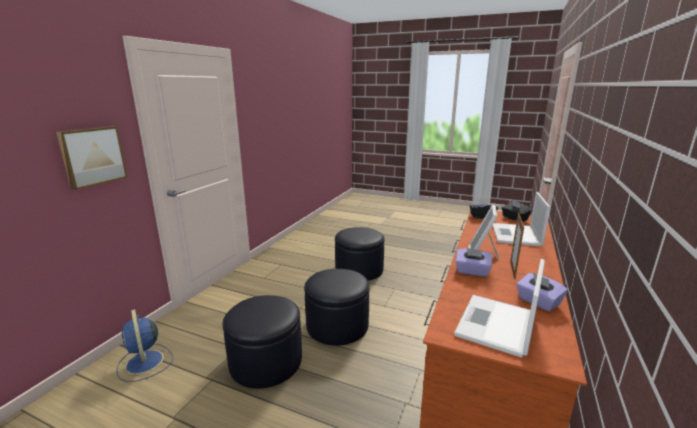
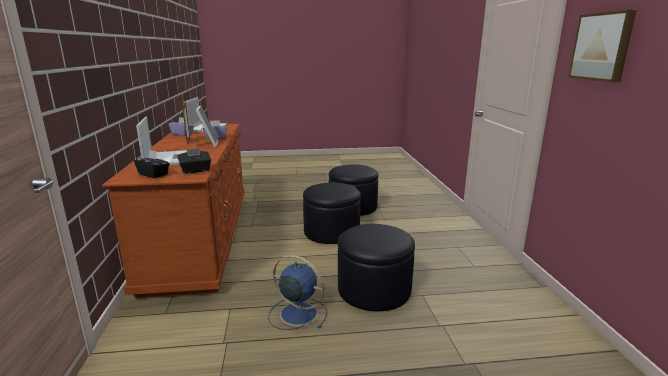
camera: 150 degrees right, 0 degrees up
(92, 156) = (461, 66): picture -> picture (602, 47)
(145, 363) = (414, 192): blue fan -> blue fan (297, 313)

